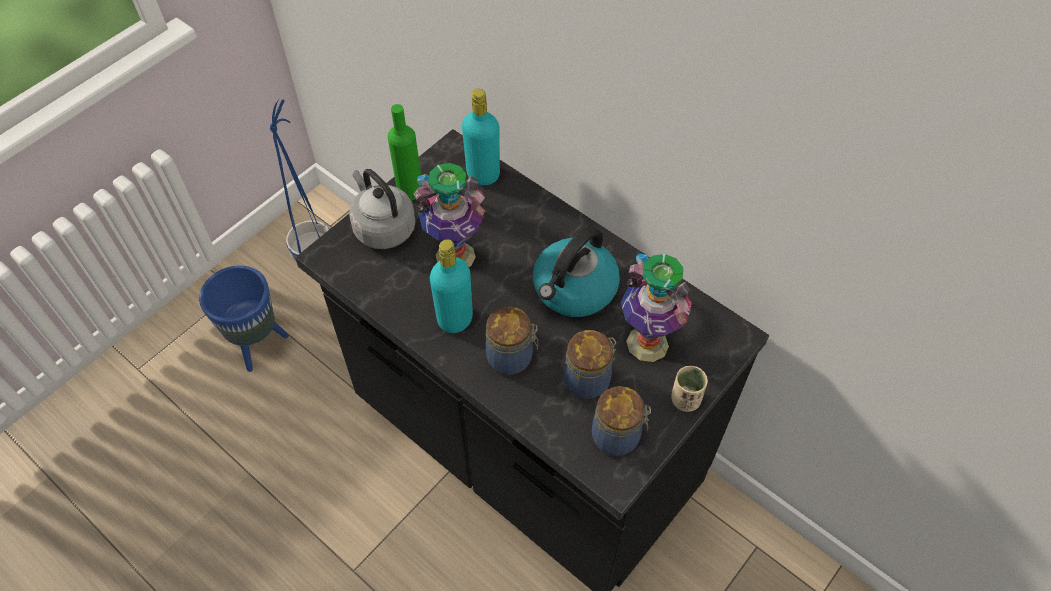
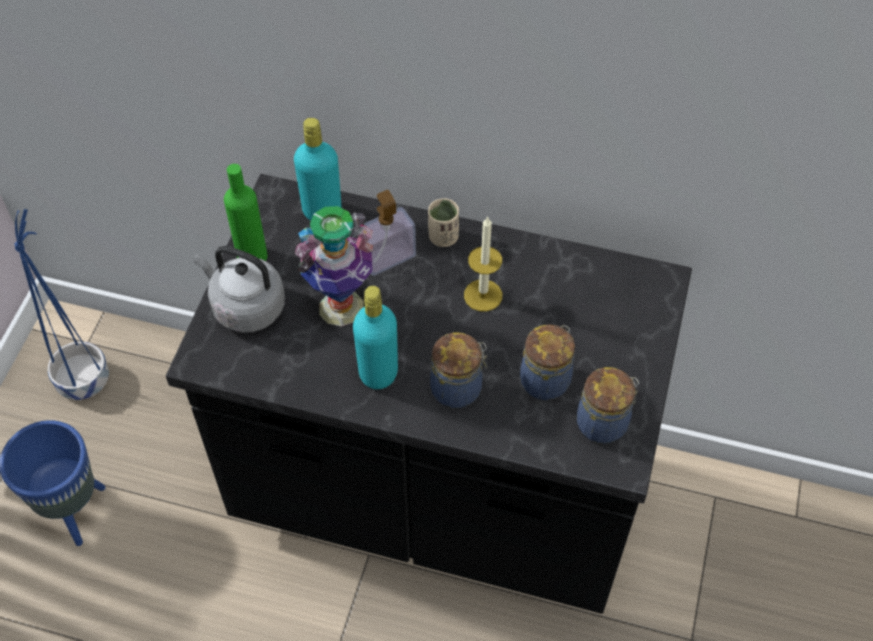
camera: 25 degrees left, 0 degrees up
(514, 230) = (388, 257): none -> soap dispenser
(574, 289) = (483, 295): kettle -> candle
(646, 344) = (582, 322): vase -> none
(685, 399) = (648, 361): beige cup -> beige cup (443, 237)

